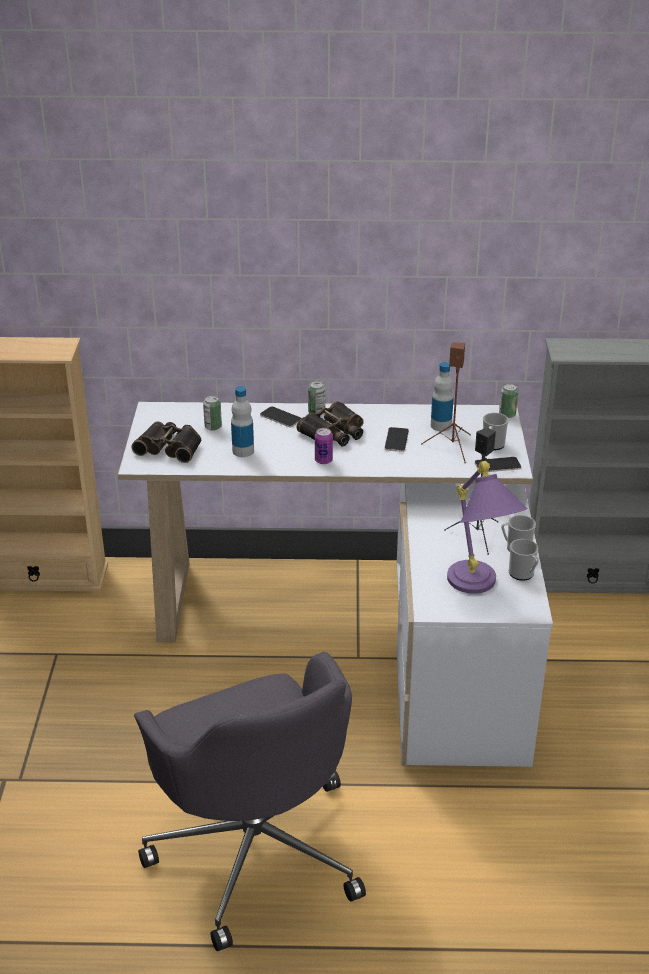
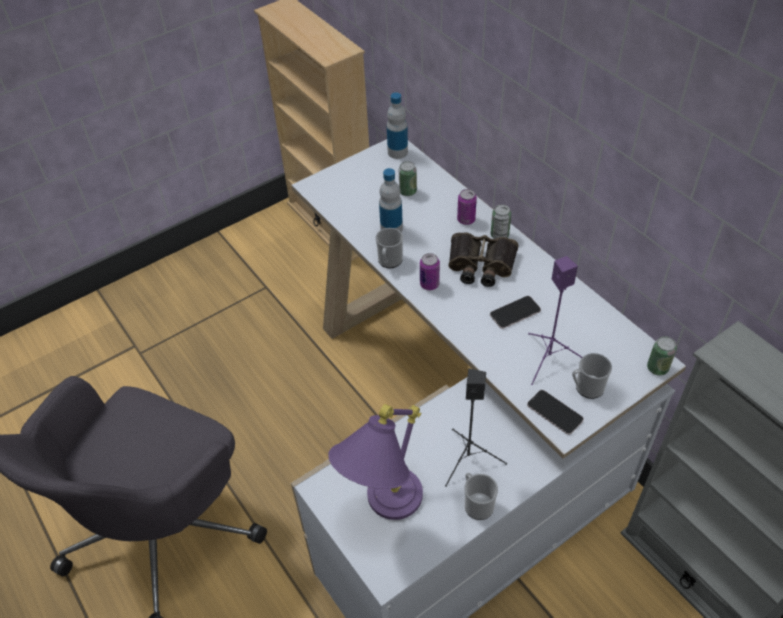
camera: 55 degrees right, 15 degrees up
(170, 447) = (354, 188): binoculars -> none
(281, 417) = (466, 220): phone -> can
(441, 425) = (576, 329): bottle -> bottle (397, 152)
(452, 446) = (549, 358): brown speaker -> purple speaker
(523, 574) = (439, 534): mug -> mug (389, 262)

